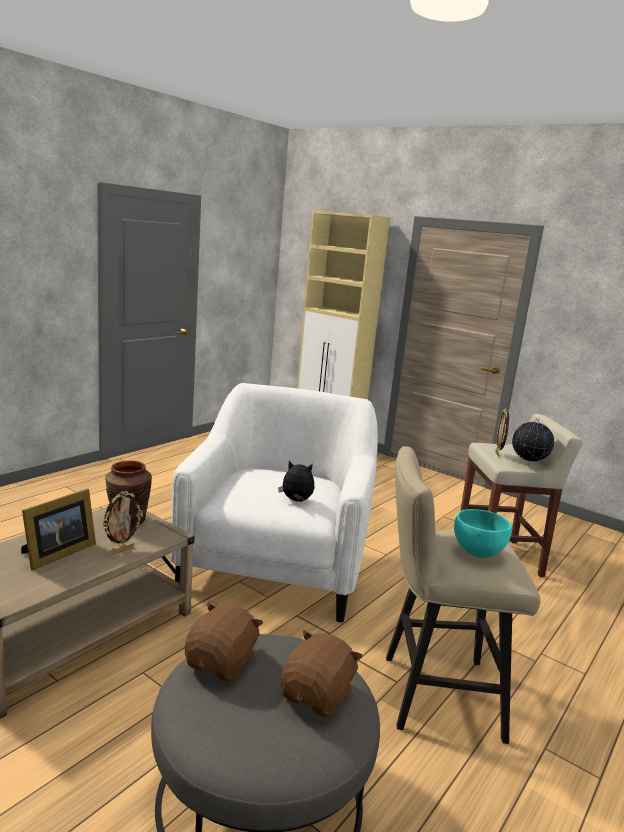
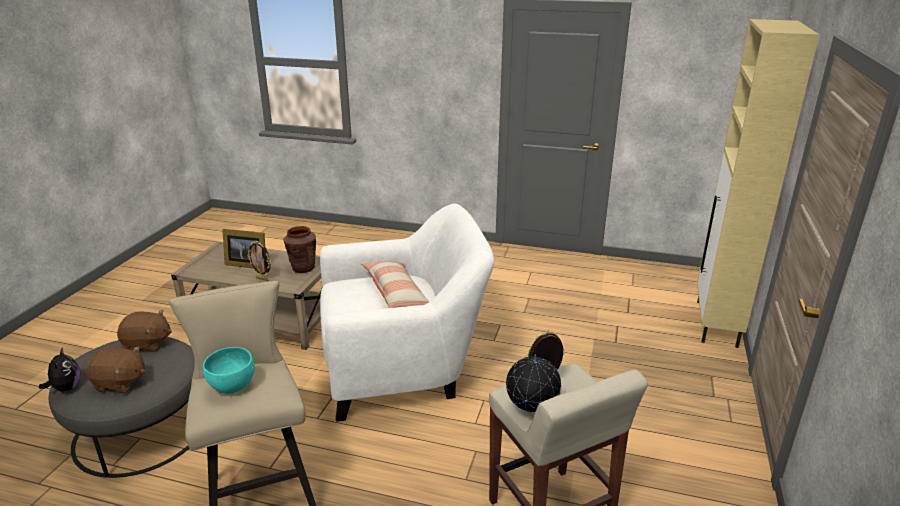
camera: 70 degrees right, 10 degrees up
(281, 480) = (396, 294): none -> pillow
(296, 501) = (359, 309): plush toy -> plush toy (66, 388)

